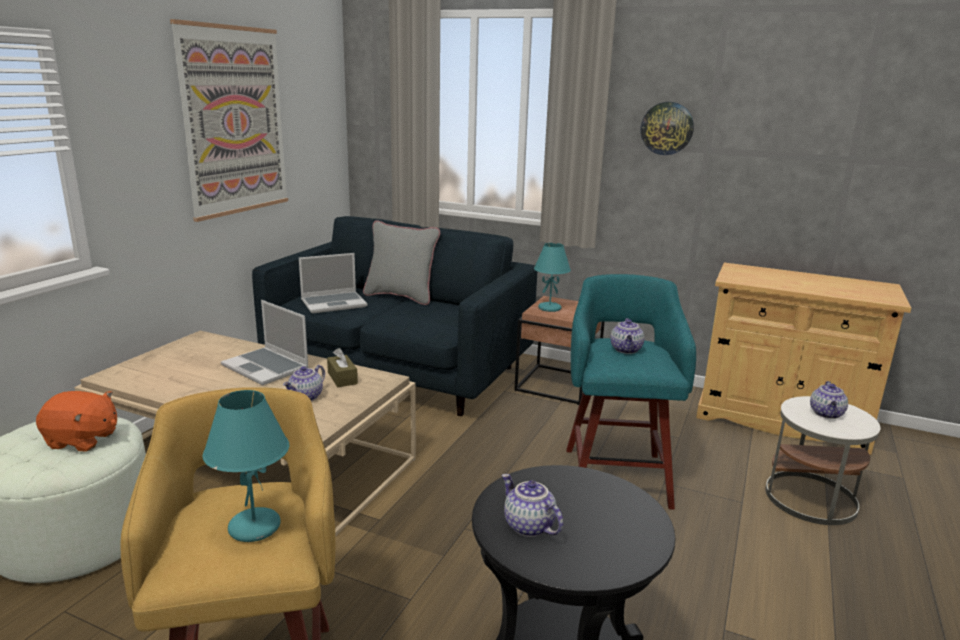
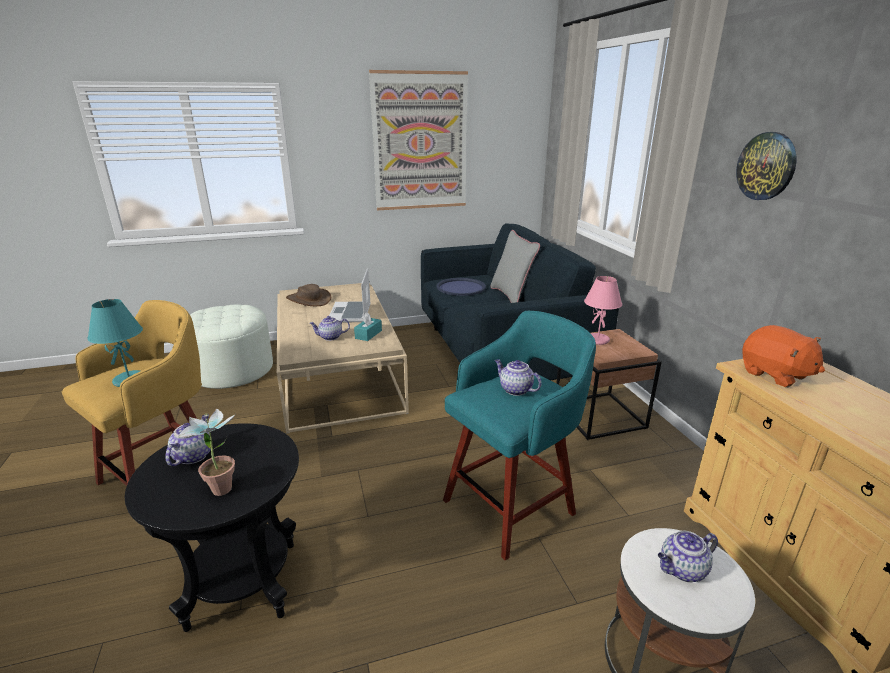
camera: 50 degrees right, 5 degrees up
(82, 440) = (228, 319): orange plush toy -> orange plush toy (775, 374)
(164, 373) = (309, 299): none -> brown hat
(334, 303) = (461, 287): laptop -> blue tray
(342, 378) = (368, 334): brown tissue box -> turquoise tissue box
(550, 308) = (598, 340): turquoise table lamp -> pink table lamp
(608, 522) = (222, 484): none -> potted plant
(626, 350) = (515, 389): teapot -> teapot turned 75 degrees clockwise

